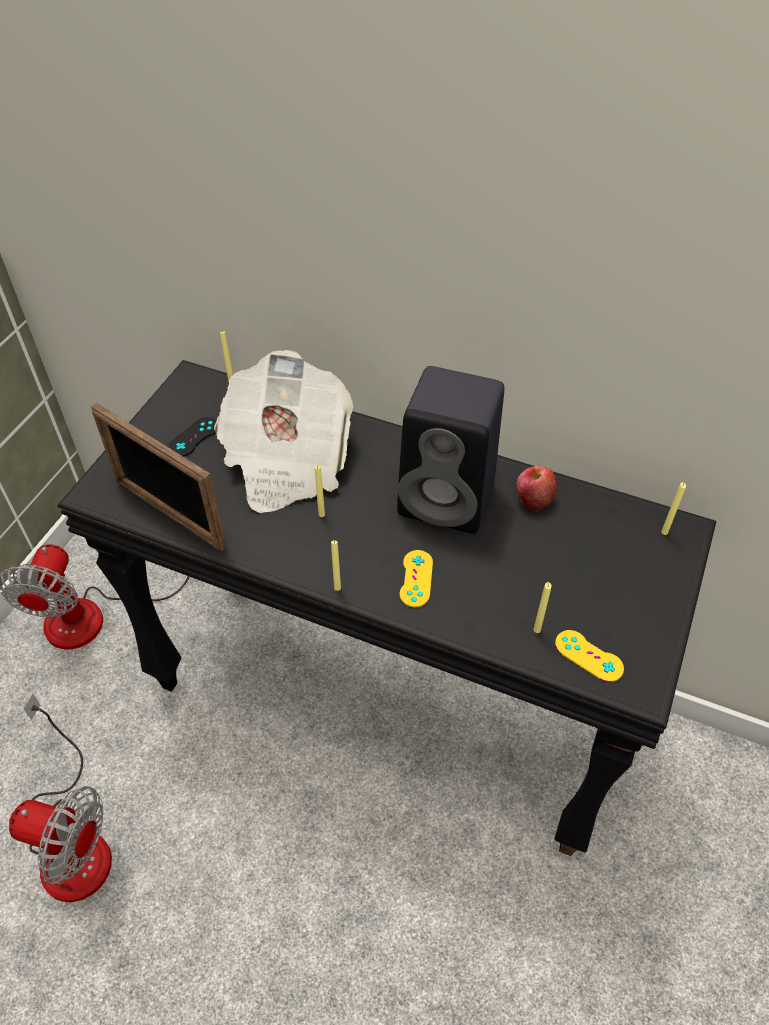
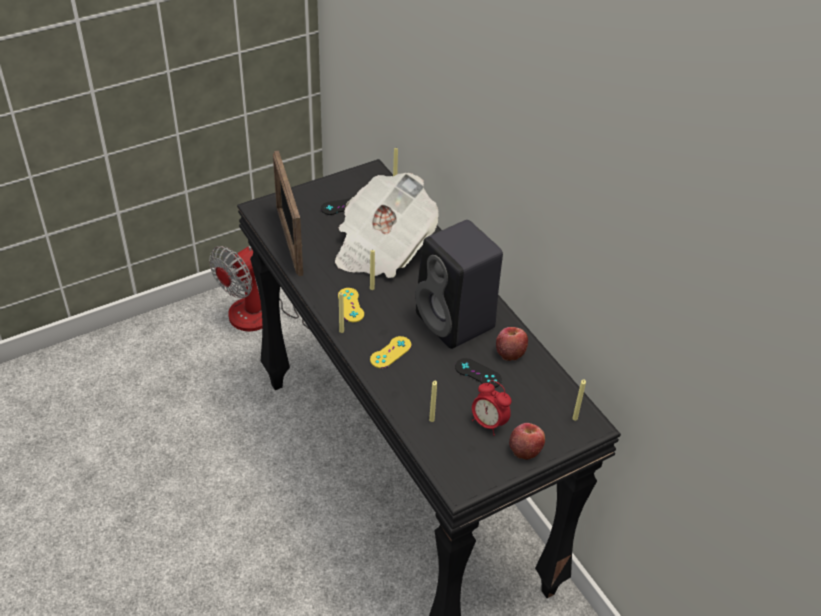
camera: 35 degrees right, 5 degrees down
(72, 840) = (153, 437): fan -> none
(527, 543) = (478, 373): none -> black game controller
(588, 656) = (447, 451): yellow game controller -> yellow game controller (350, 305)
(594, 594) = (488, 423): none -> alarm clock
(657, 598) = (525, 449): none -> apple

